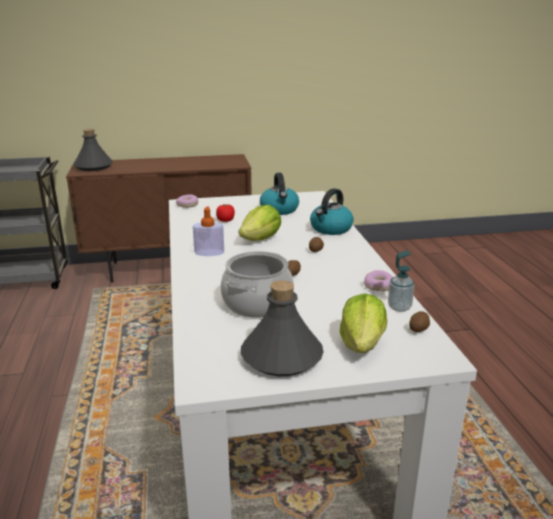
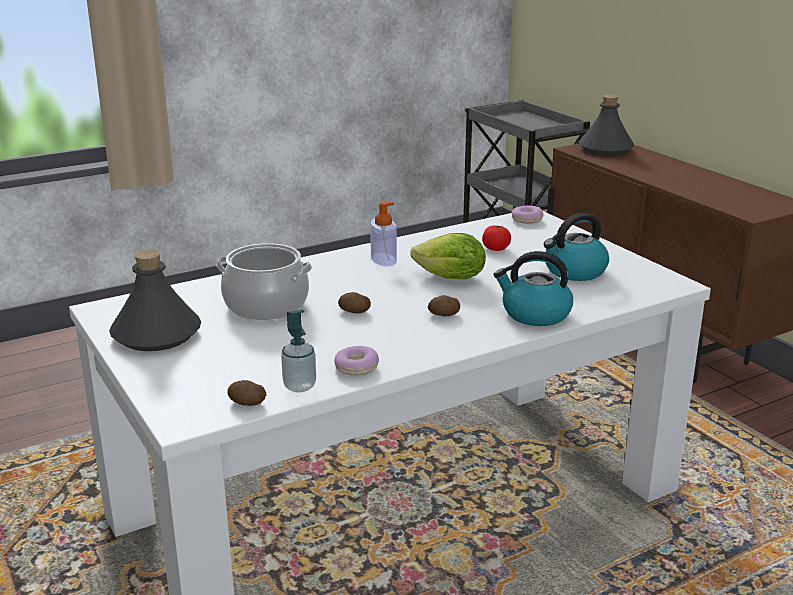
camera: 70 degrees right, 0 degrees up
(362, 344) = (197, 372): lettuce -> none

